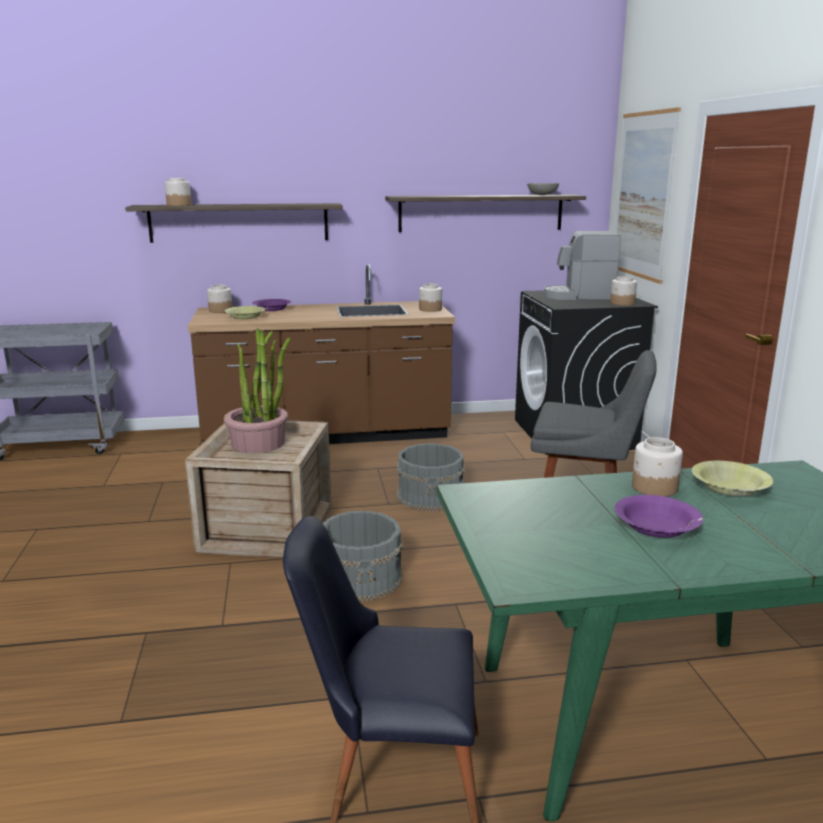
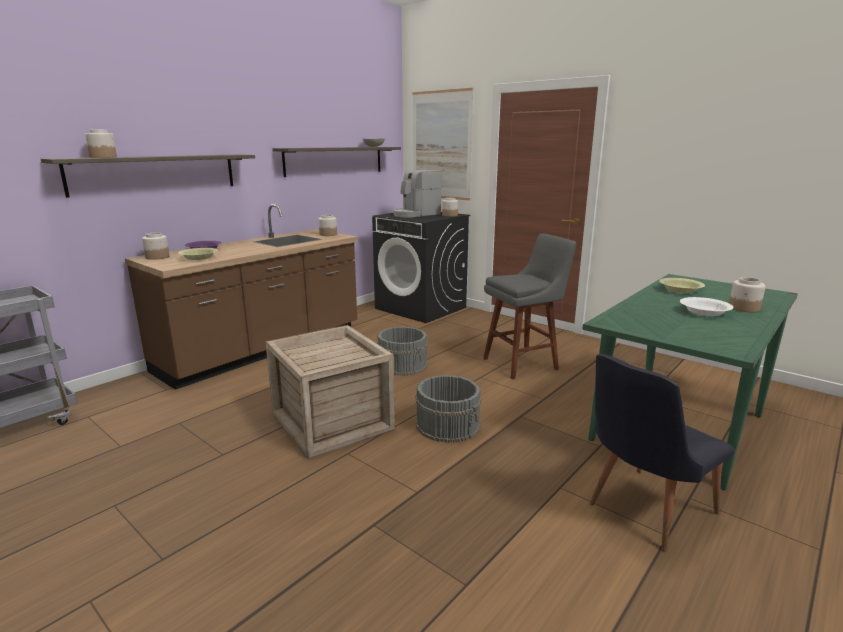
camera: 40 degrees left, 0 degrees up
(259, 443) = (318, 352): potted plant -> none
(654, 487) = (659, 298): jar -> jar (744, 308)
(656, 527) = (704, 312): purple bowl -> white bowl

